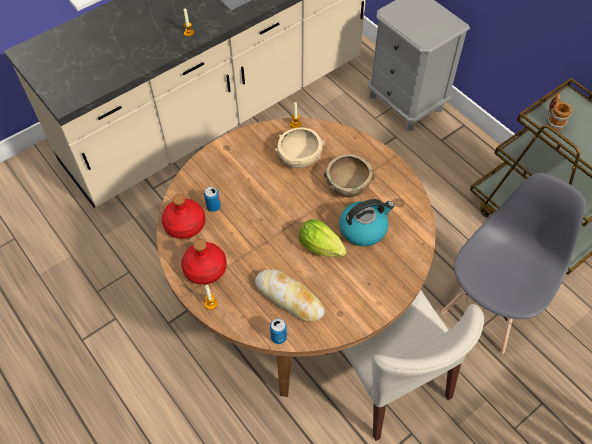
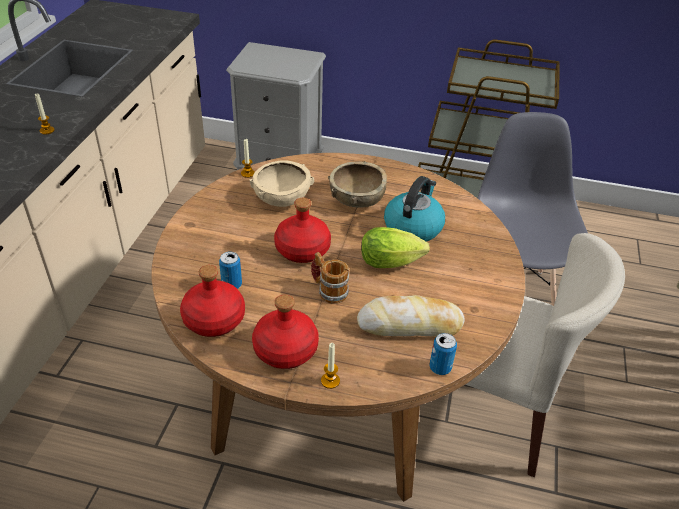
camera: 40 degrees left, 15 degrees down
(275, 205) = (302, 250): none -> red bottle
(554, 120) = (475, 81): mug -> mug (328, 290)

